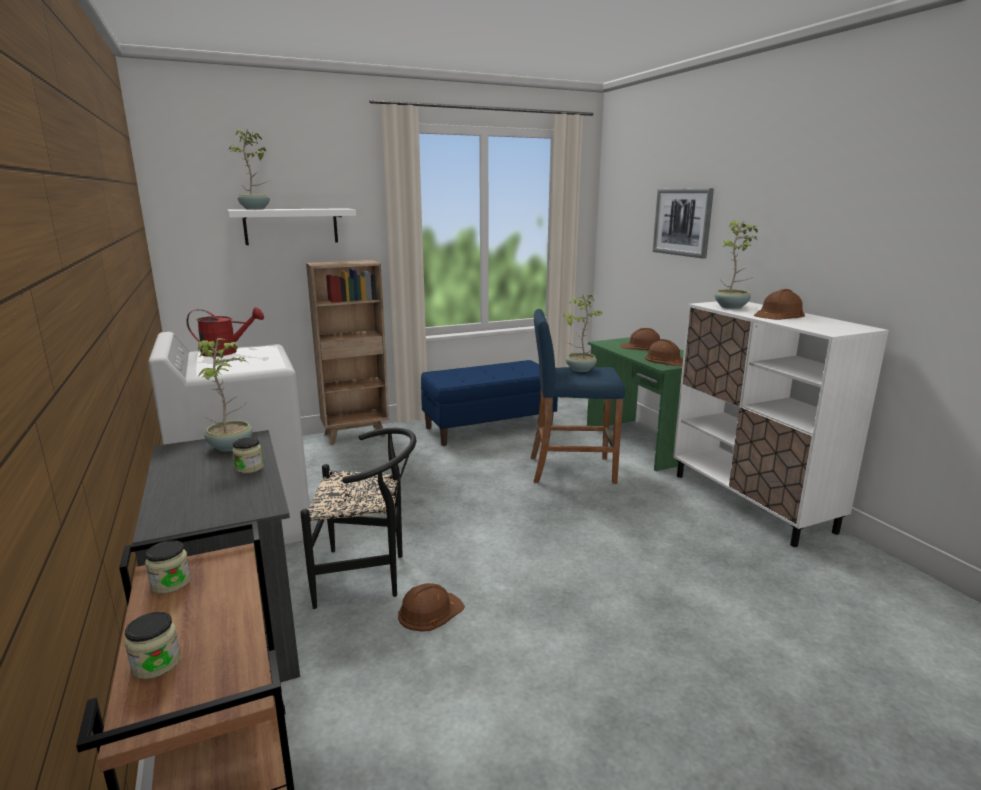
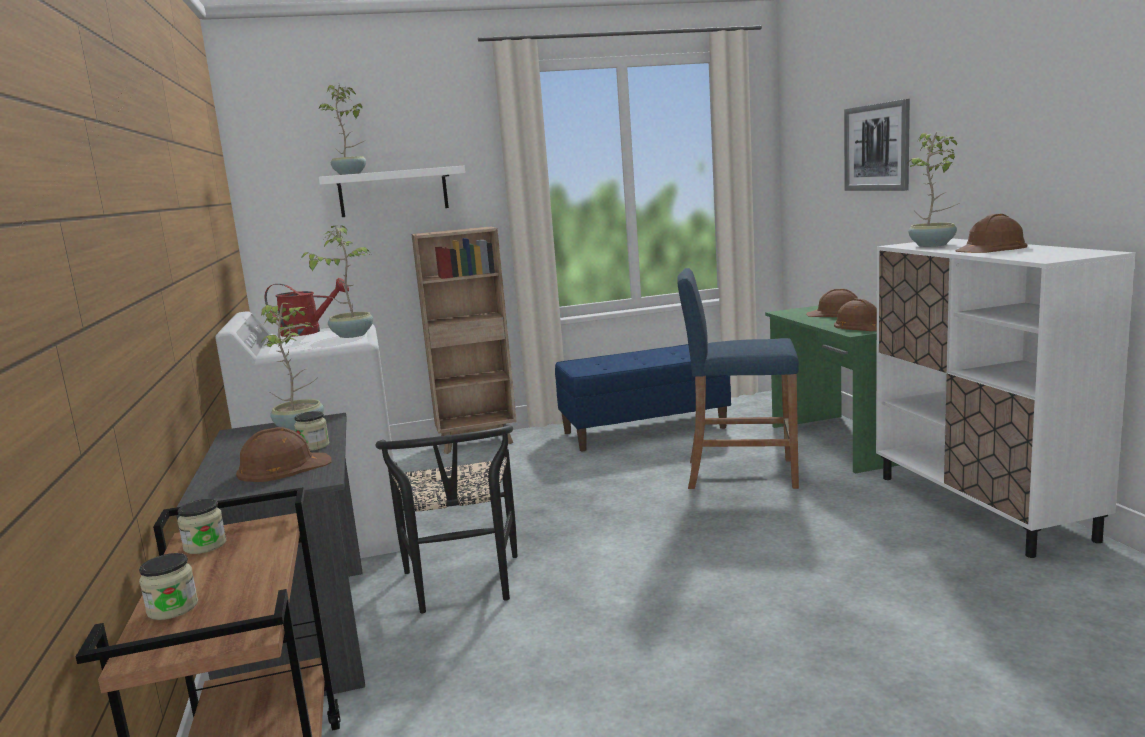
camera: 10 degrees right, 5 degrees down
(368, 576) = (463, 588): black chair -> black chair turned 75 degrees clockwise
(430, 611) = (528, 625): brown hard hat -> brown hard hat (283, 467)
(579, 369) = (742, 341): potted plant -> potted plant (351, 335)

